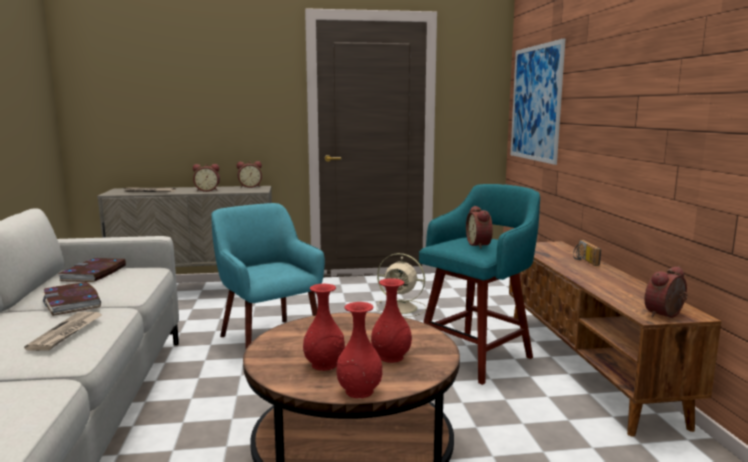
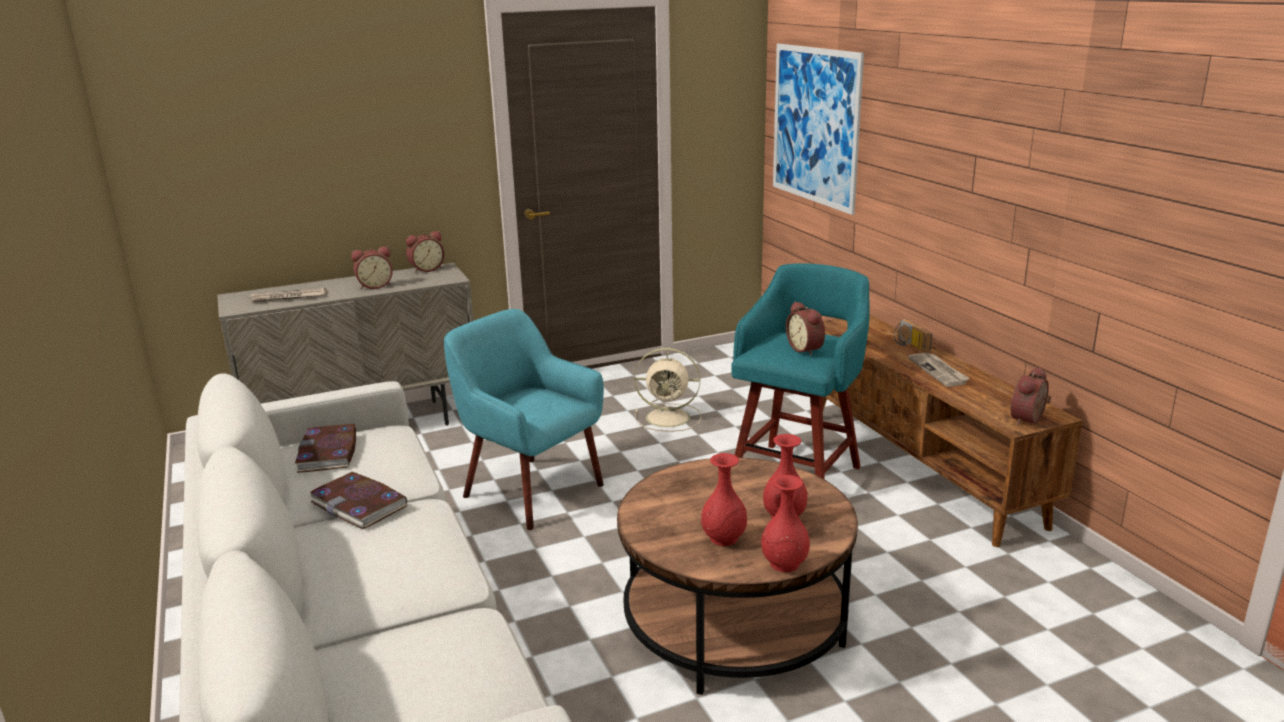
camera: 15 degrees left, 10 degrees up
(67, 333) = (414, 551): newspaper -> newspaper (939, 371)

